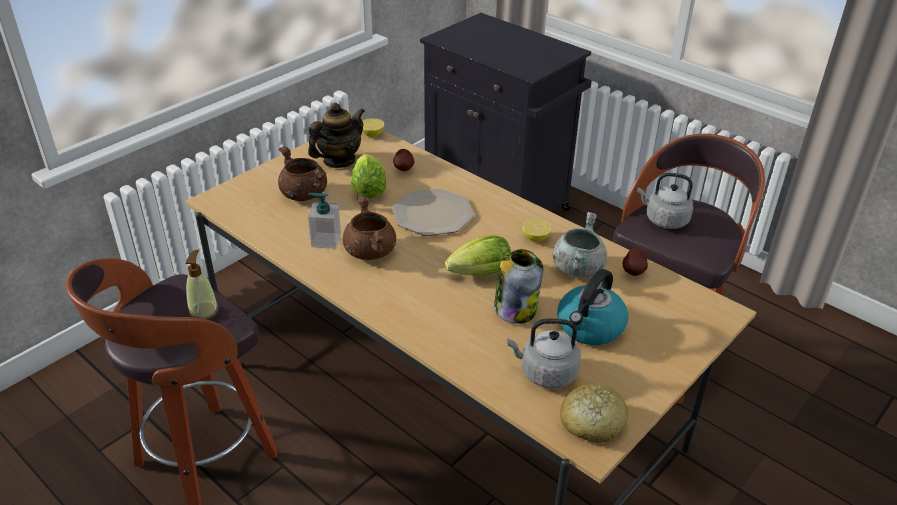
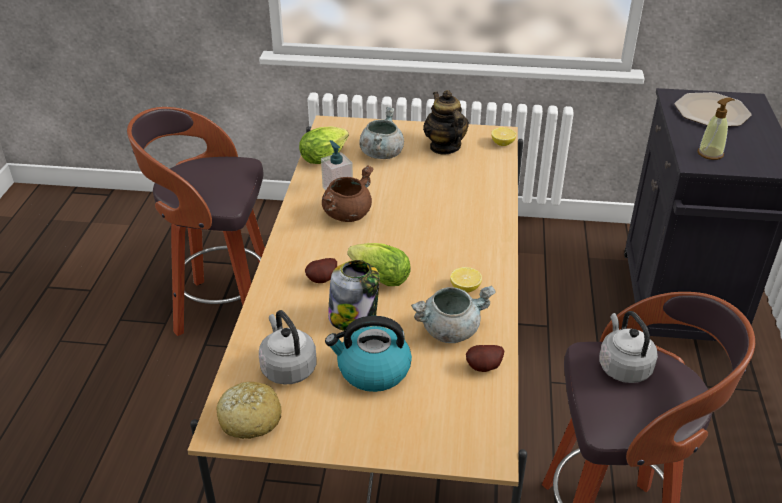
camera: 55 degrees right, 0 degrees up
(204, 311) = (224, 186): soap dispenser -> soap dispenser (710, 153)
(303, 194) = (381, 153): brown cooking pot -> grey cooking pot
(339, 161) = (444, 147): teapot -> teapot turned 120 degrees counterclockwise
(368, 188) = (426, 176): lettuce -> lettuce (326, 157)
(404, 169) = (475, 180): potato -> potato (323, 280)
(433, 213) = (432, 220): plate -> plate (712, 111)

